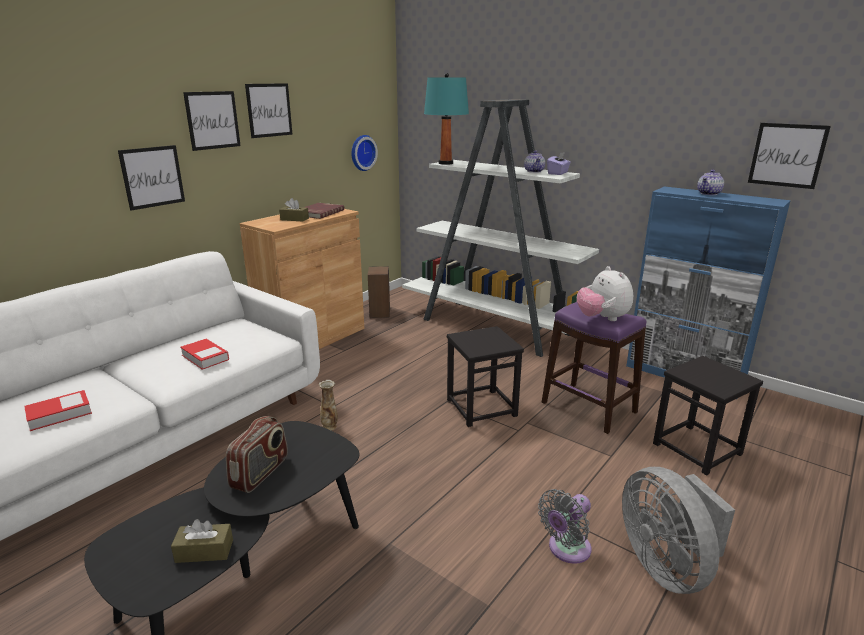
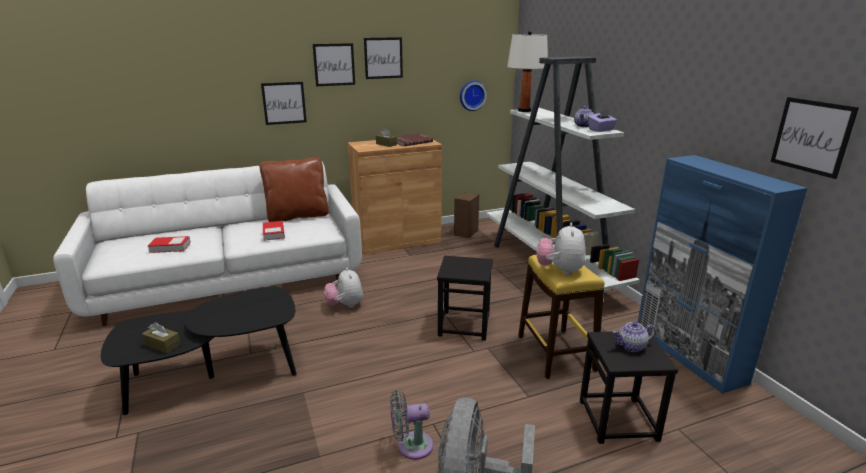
camera: 30 degrees right, 0 degrees up
(209, 329) = (297, 216): none -> brown pillow
(260, 473) = (226, 312): radio -> none
(329, 426) = (345, 305): vase -> plush toy
(446, 163) = (524, 110): turquoise table lamp -> white table lamp
(588, 407) = (556, 352): purple stool -> yellow stool
(709, 193) = (723, 168): teapot -> teapot (631, 346)

